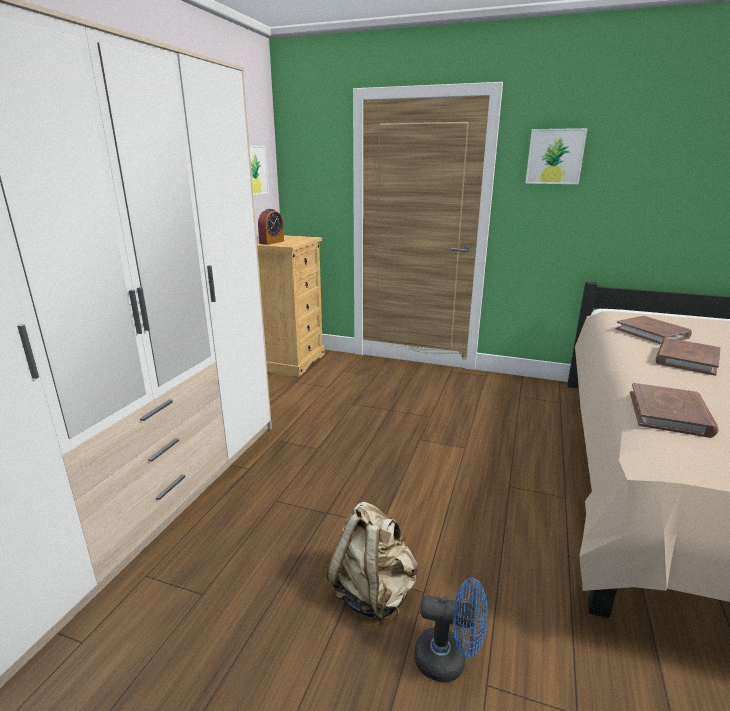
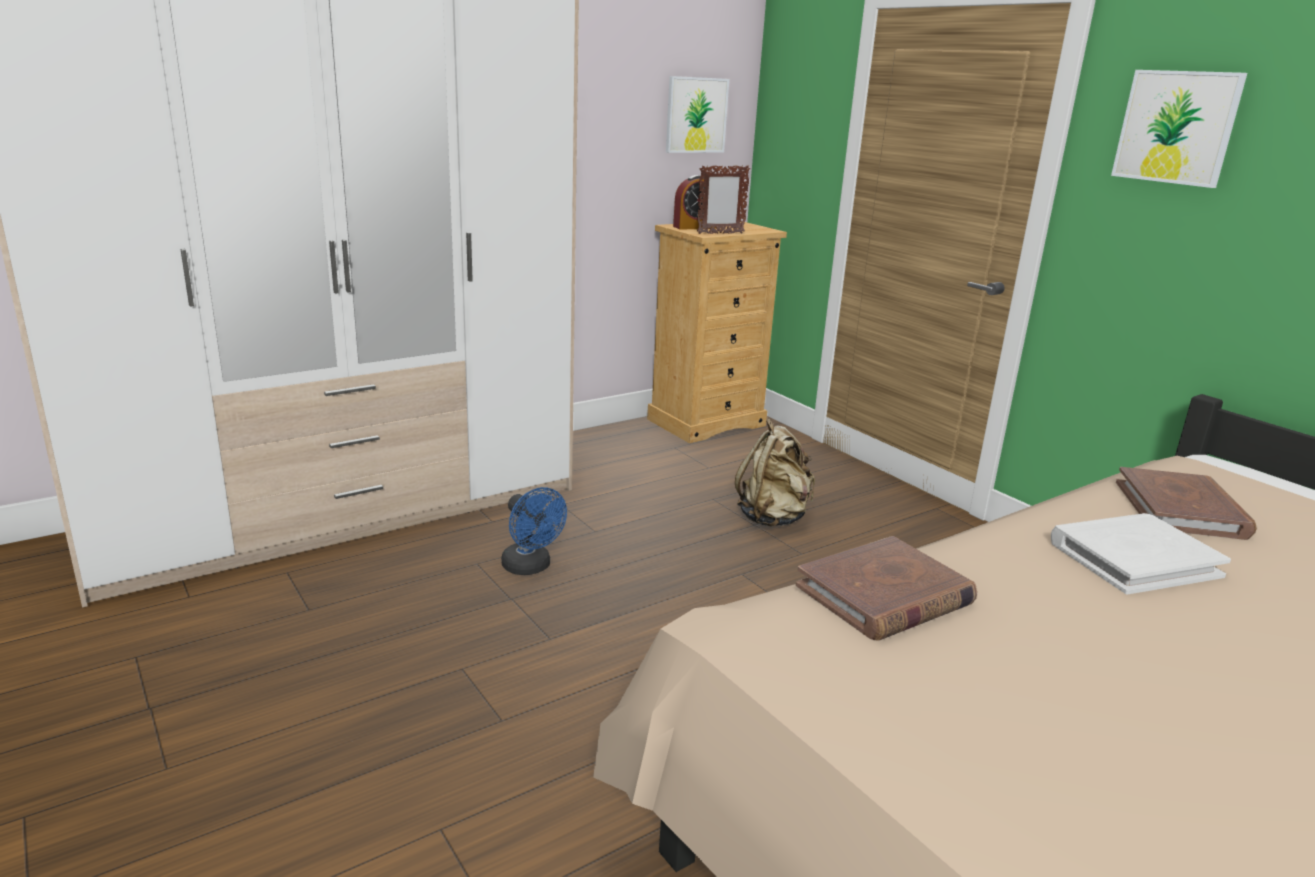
camera: 35 degrees right, 0 degrees up
(294, 243) = (720, 233): none -> picture frame
(373, 592) = (451, 691): beige backpack -> beige backpack (773, 518)
(449, 659) = (436, 787): blue fan -> blue fan (531, 567)
(686, 359) = (1134, 559): brown book -> white book

